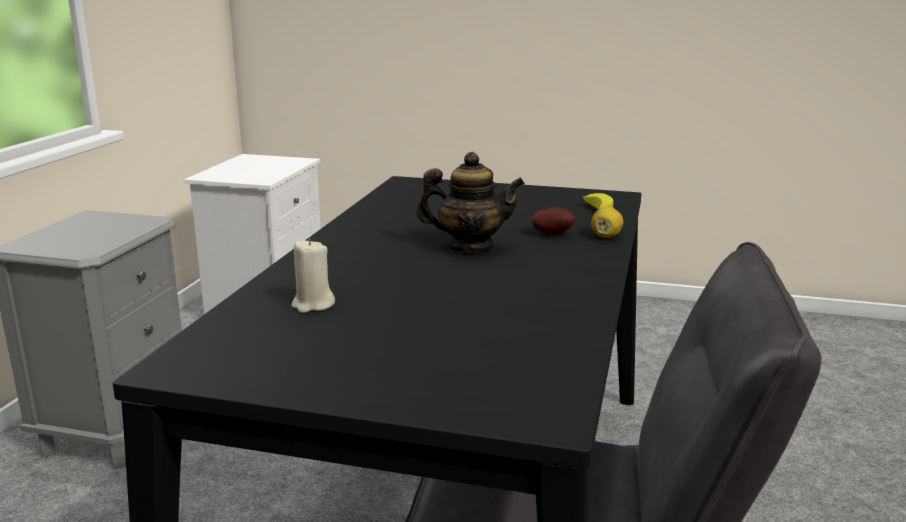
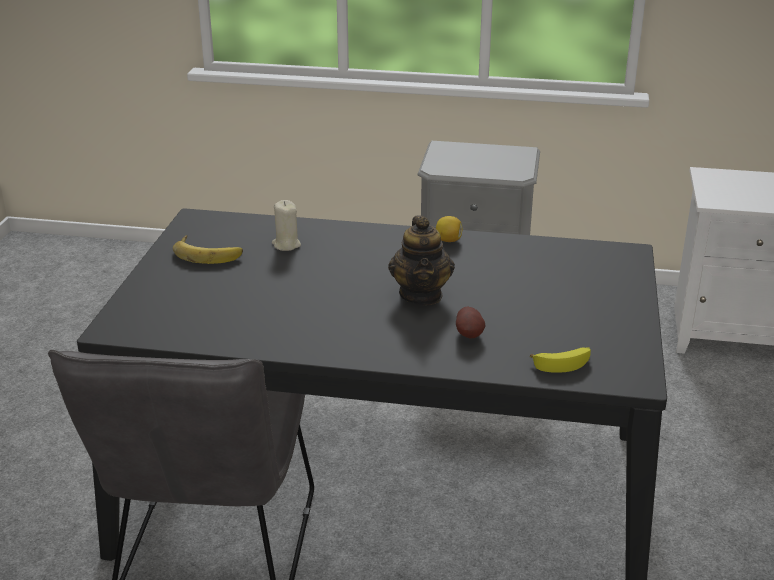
camera: 85 degrees right, 10 degrees up
(311, 354) = (208, 253): none -> banana
(606, 236) = (470, 365): lemon -> lemon (448, 240)

